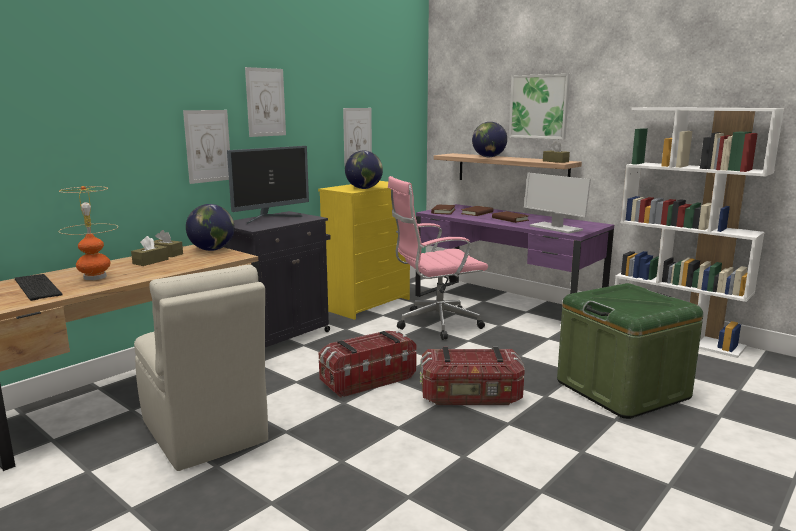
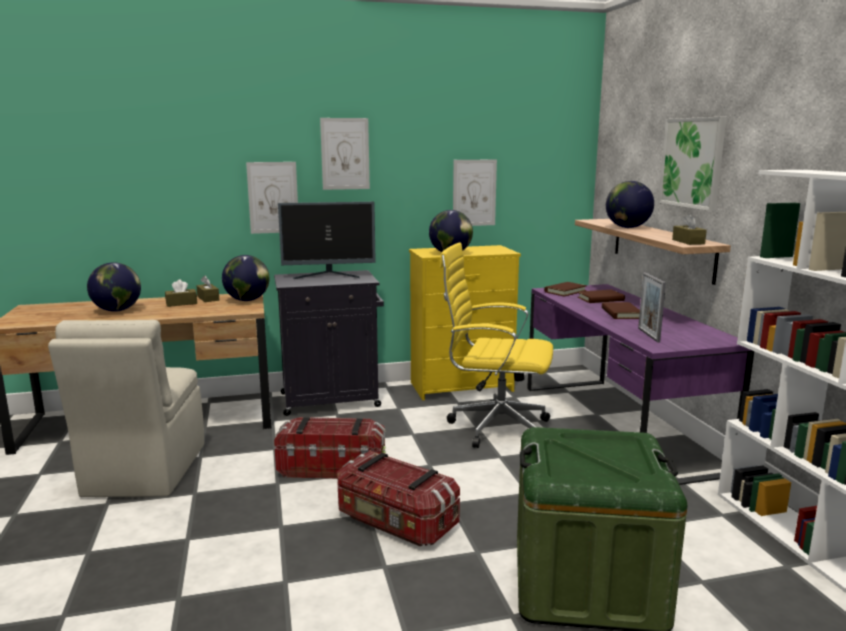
camera: 35 degrees right, 0 degrees up
(35, 287) = (69, 311): keyboard -> none
(95, 277) = (117, 310): table lamp -> globe
(434, 324) = (494, 427): pink office chair -> yellow office chair
(555, 228) = (648, 335): monitor -> picture frame

